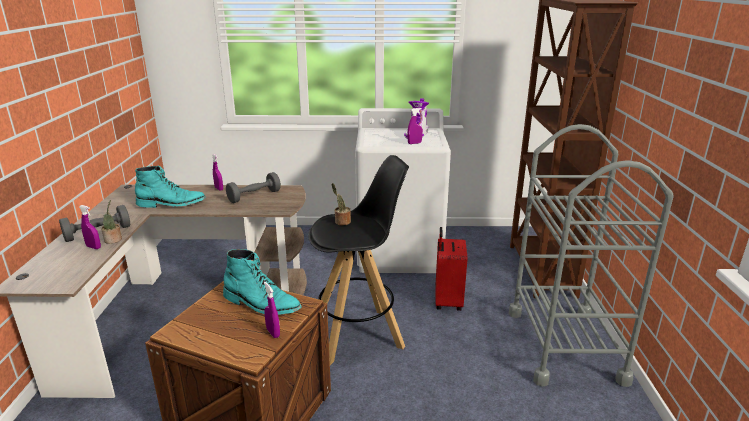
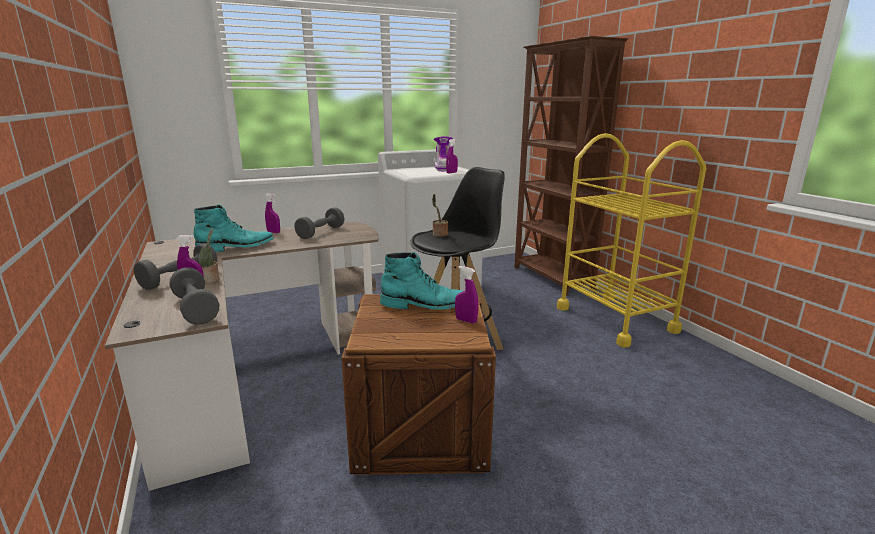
camera: 25 degrees left, 5 degrees down
(72, 271) = (196, 309): none -> grey dumbbell
(447, 301) = (504, 311): red suitcase -> none
(564, 345) = (615, 319): grey cart -> yellow cart

